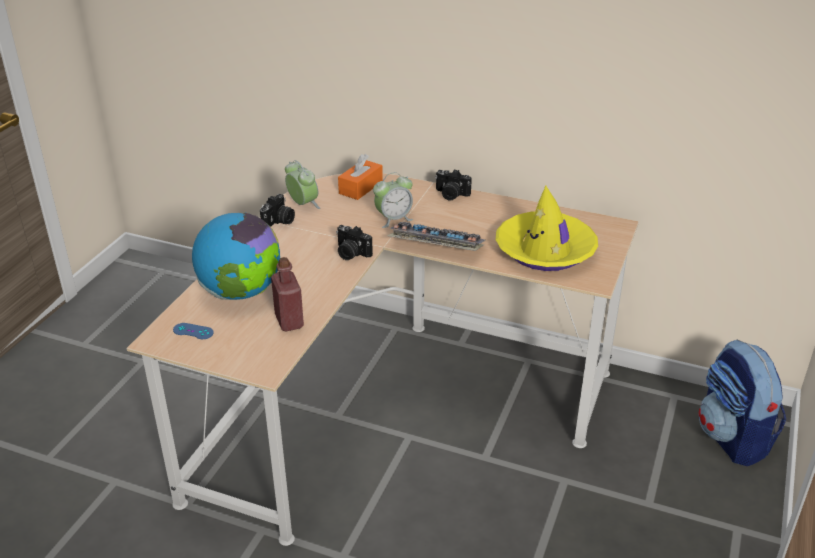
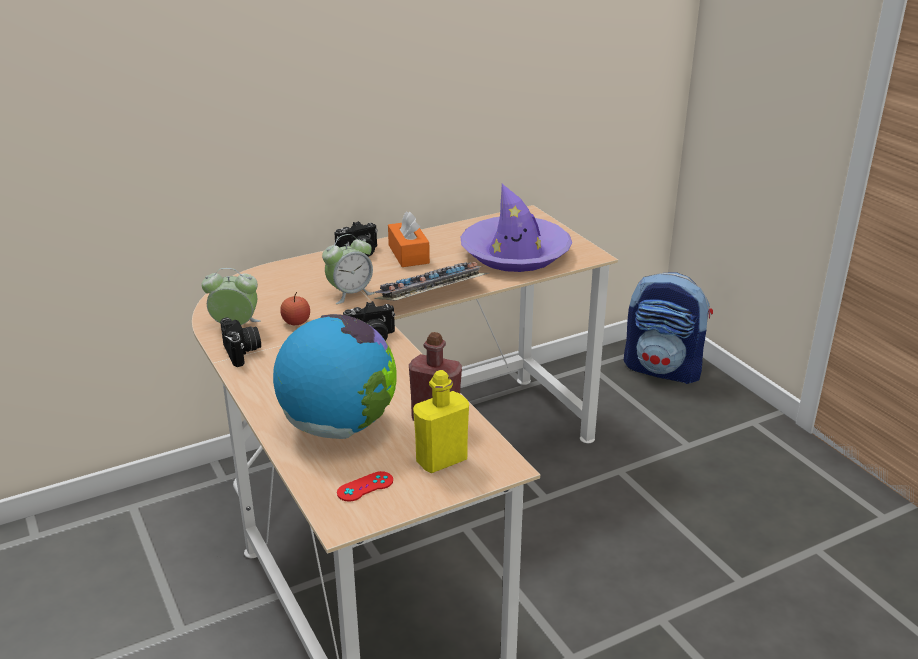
camera: 50 degrees left, 5 degrees down
(193, 331) = (365, 487): blue game controller -> red game controller
(247, 345) = (441, 460): none -> yellow bottle
(334, 220) = (296, 322): none -> apple
(360, 187) = (263, 286): orange tissue box -> orange tissue box (408, 254)
(393, 219) = (350, 294): alarm clock -> alarm clock turned 45 degrees clockwise
(545, 250) = (515, 254): yellow hat -> purple hat

